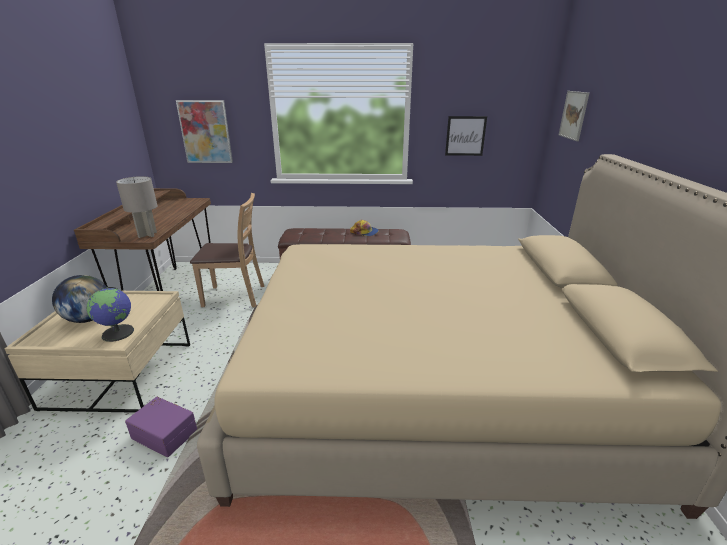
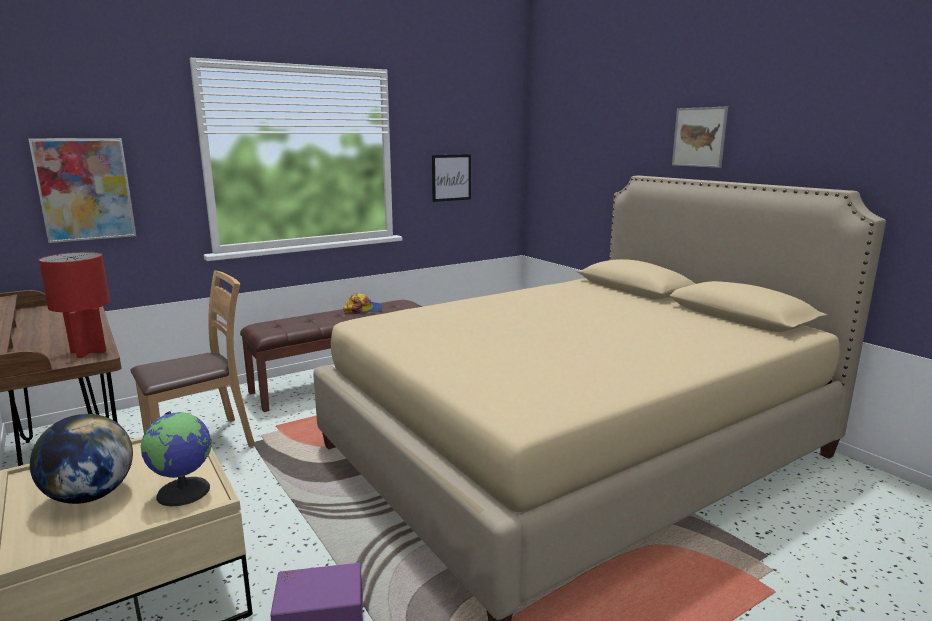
camera: 35 degrees left, 10 degrees down
(148, 234) = (89, 352): grey table lamp -> red table lamp
(573, 115) = (567, 147): picture -> picture (699, 137)

